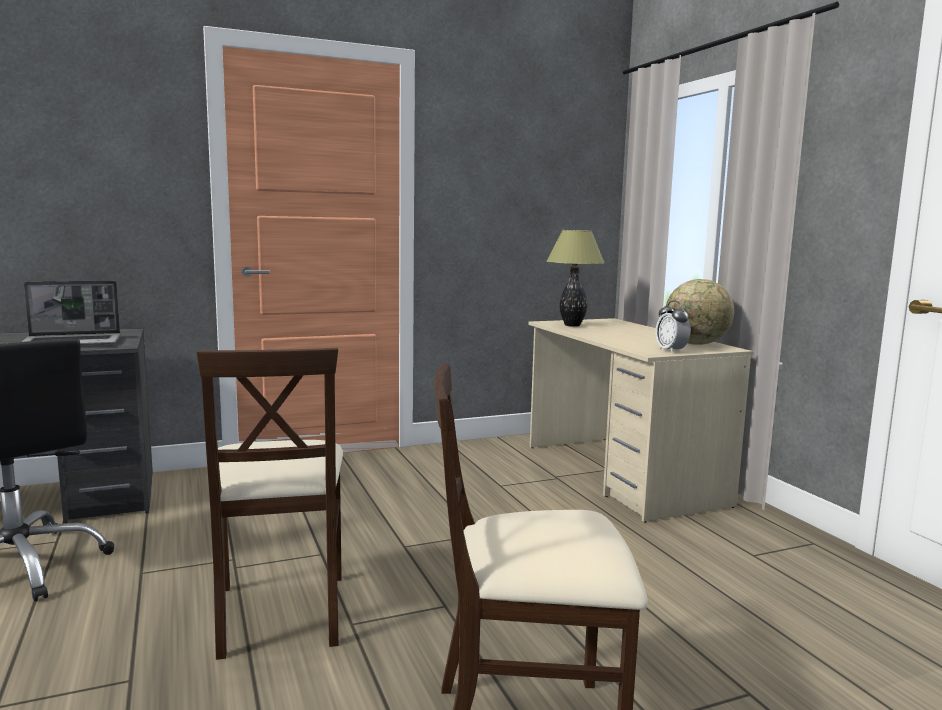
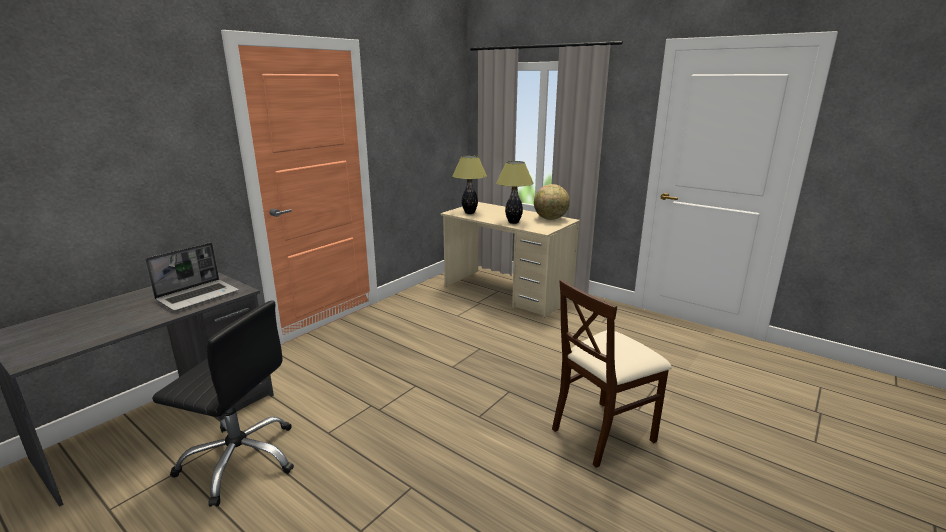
camera: 30 degrees left, 10 degrees up
(280, 612) = (437, 424): beige chair -> none
(620, 340) = (513, 222): none -> table lamp
(671, 351) = (548, 227): alarm clock -> none

